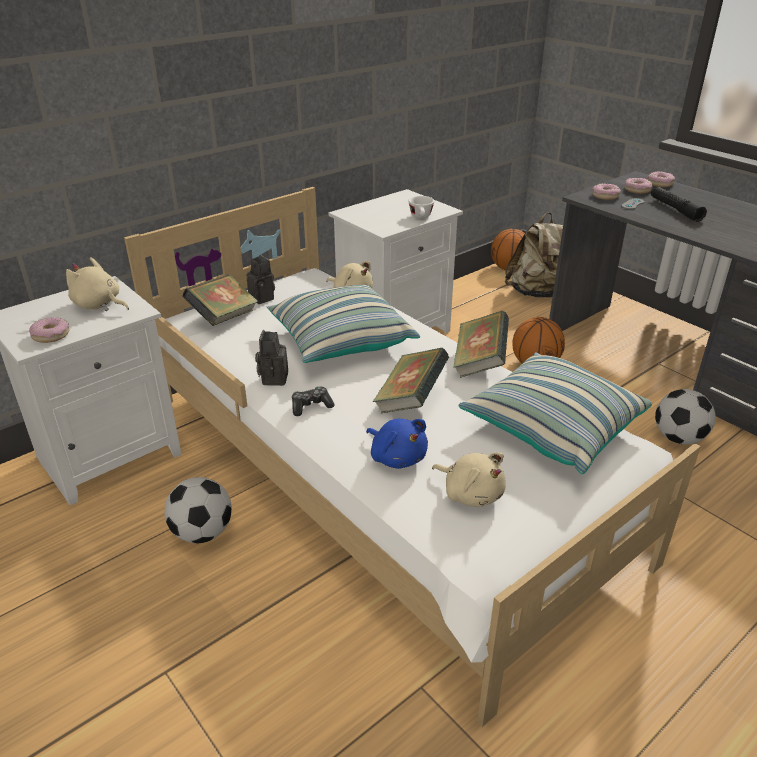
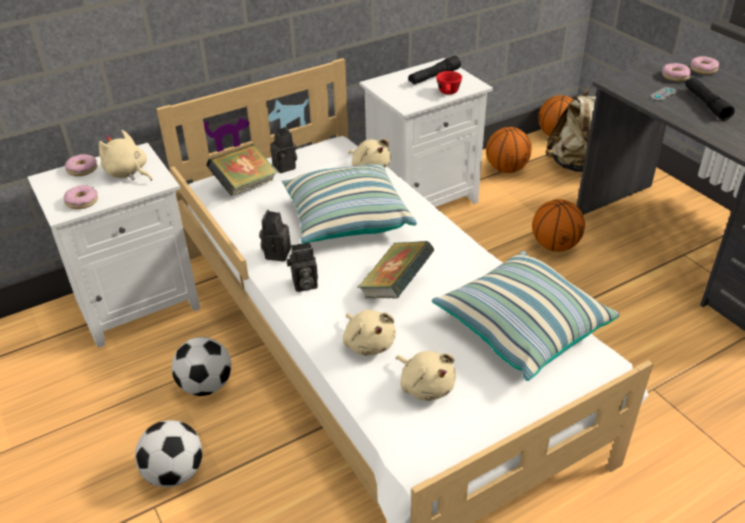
camera: 10 degrees right, 5 degrees up
(311, 406) = (303, 285): game controller -> camera
(397, 457) = (368, 343): blue plush toy -> beige plush toy
(402, 205) = (434, 77): none -> black flashlight
(421, 217) = (448, 93): white cup -> red cup
(469, 300) = (506, 169): none -> basketball
(479, 363) = (472, 253): book -> none
(605, 196) = (638, 82): donut -> donut (82, 169)
(678, 438) = (679, 338): football -> football (174, 473)

